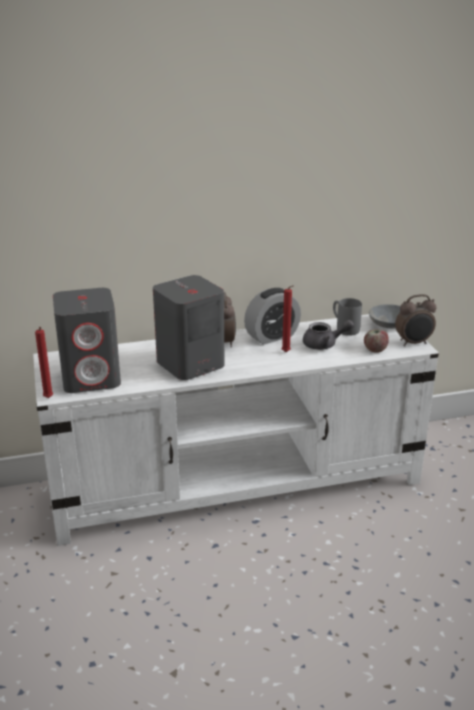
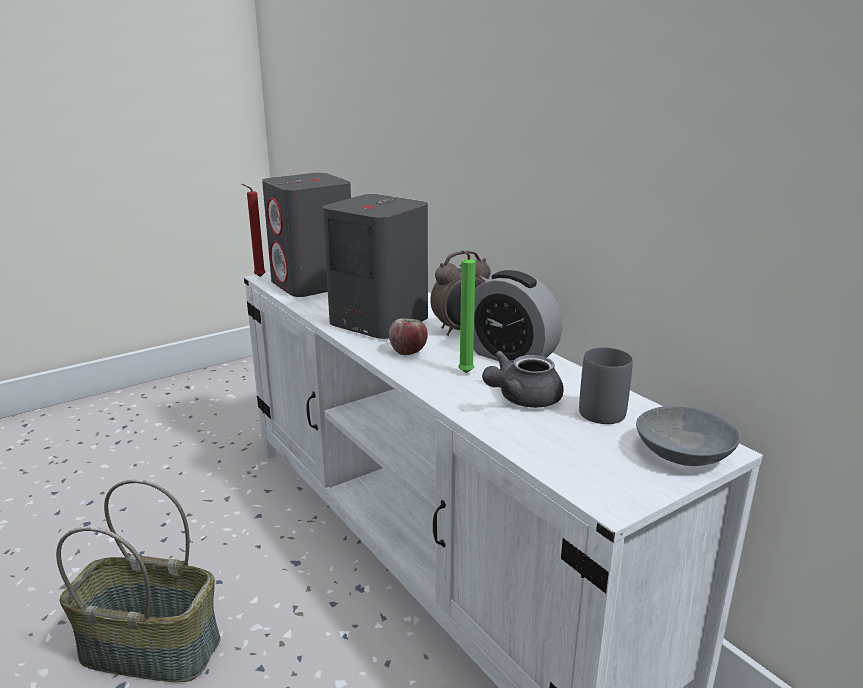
camera: 70 degrees right, 5 degrees down
(266, 621) = (152, 647): none -> basket
(286, 353) = (464, 374): red candle -> green candle
(324, 345) = (522, 399): grey teapot -> grey teapot turned 75 degrees clockwise
(375, 350) = (548, 449): apple -> apple (408, 352)
(413, 343) = (624, 491): alarm clock -> none

